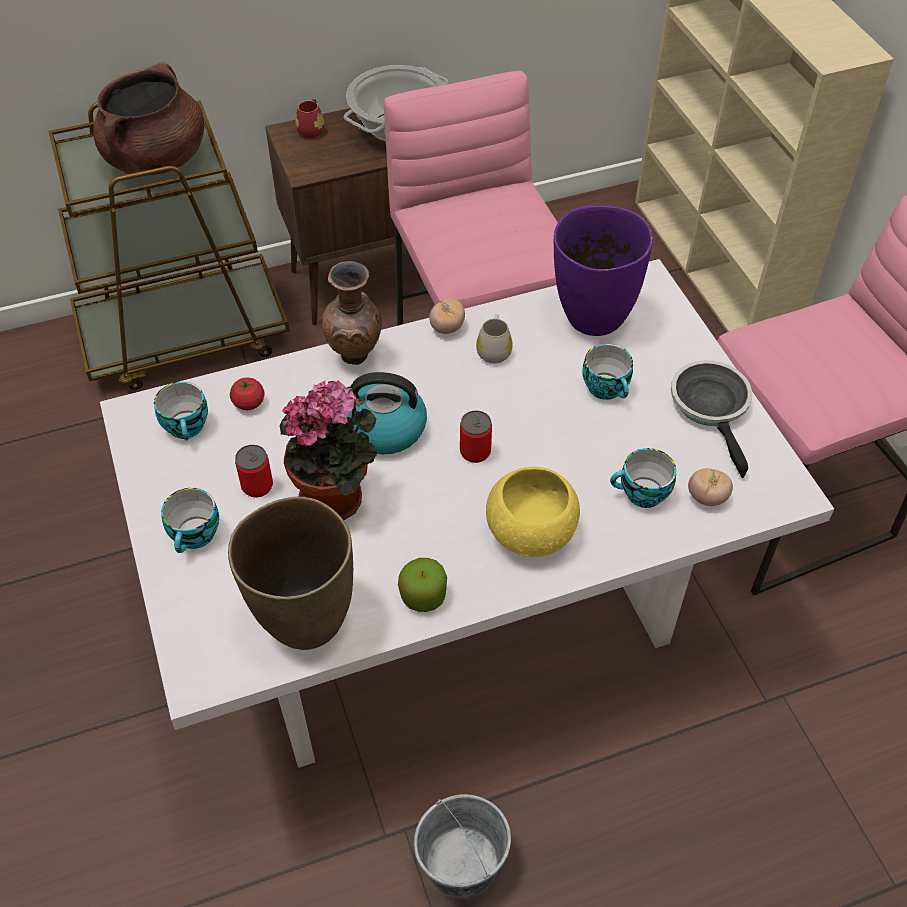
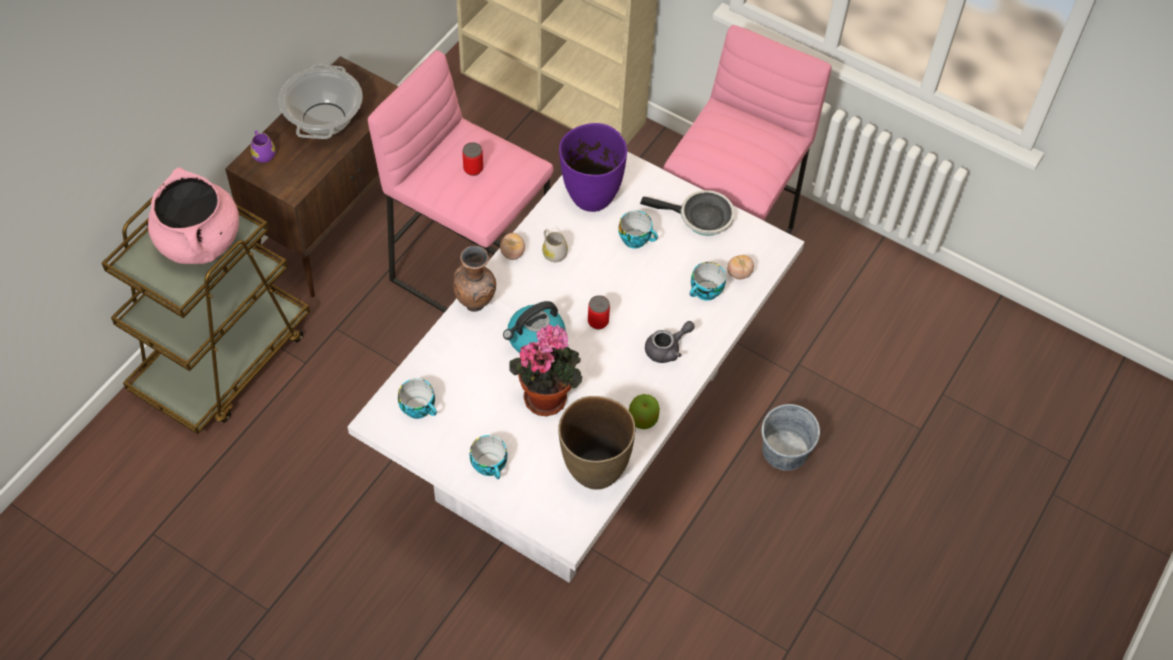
camera: 40 degrees left, 5 degrees up
(156, 160) = (199, 241): brown cooking pot -> pink cooking pot
(249, 403) = (441, 371): tomato -> none
(257, 486) = (496, 416): can -> can (473, 168)
(312, 129) = (263, 153): red mug -> purple mug
(462, 863) = (703, 568): grey bucket -> grey bucket (785, 451)
(531, 532) = (667, 349): yellow bowl -> grey teapot
(712, 407) = (701, 218): frying pan -> frying pan turned 150 degrees clockwise

